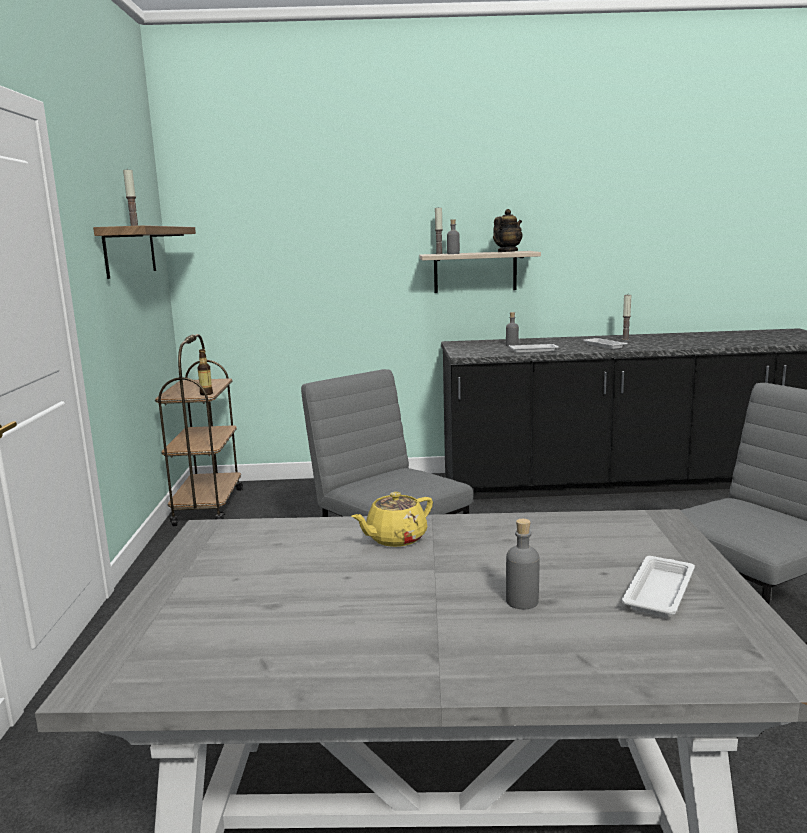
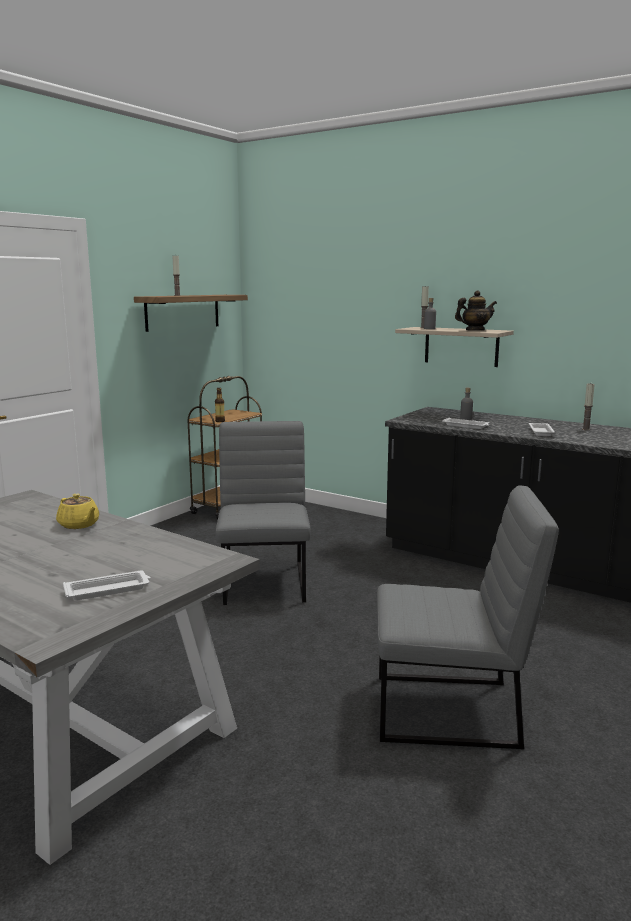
camera: 35 degrees right, 0 degrees up
(395, 539) = (79, 525): yellow teapot -> yellow teapot turned 135 degrees counterclockwise
(522, 601) = (43, 570): grey bottle -> none

